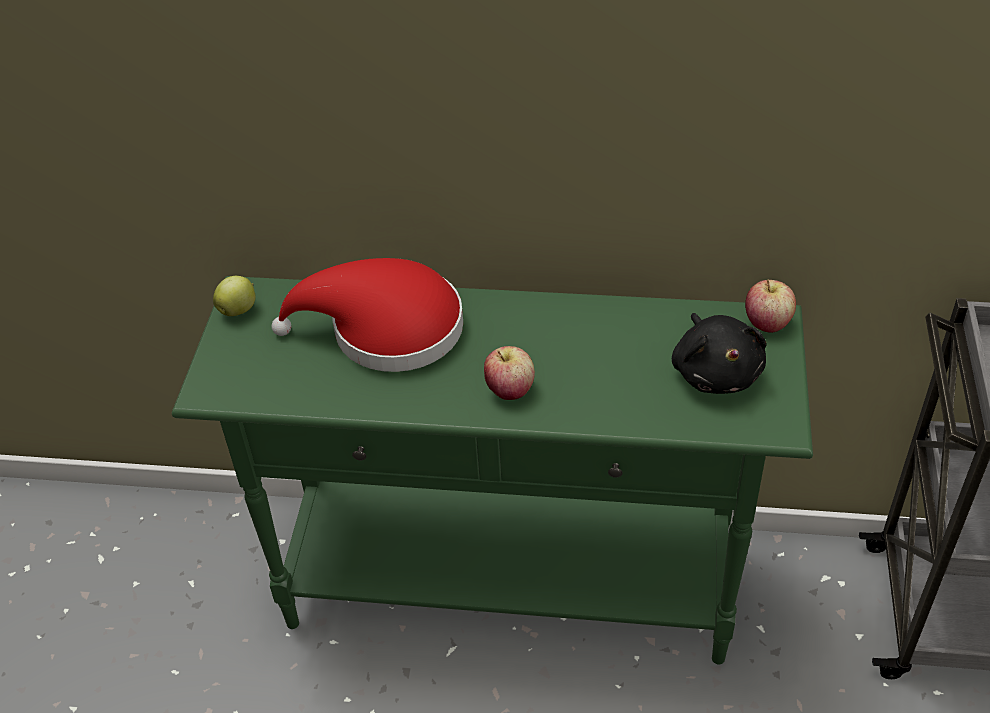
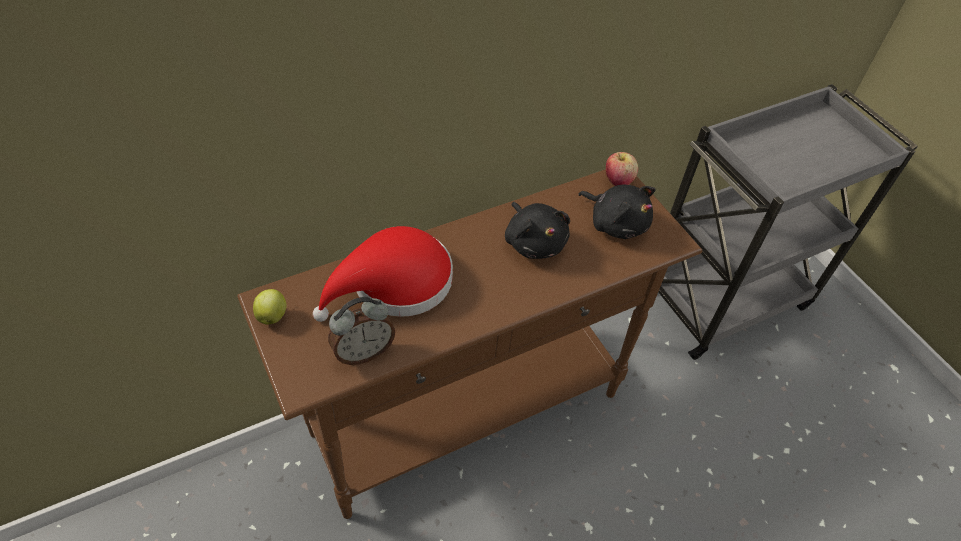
camera: 40 degrees left, 5 degrees up
(295, 384) = (363, 352): none -> alarm clock
(509, 390) = (509, 289): apple -> none
(510, 587) = (468, 414): green console table -> brown console table
(587, 351) = (534, 242): none -> black plush toy

